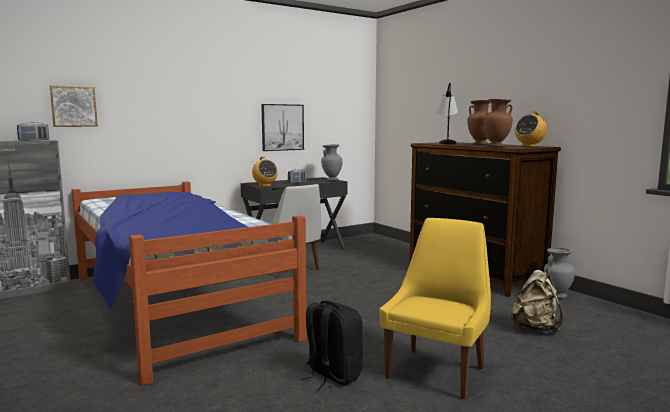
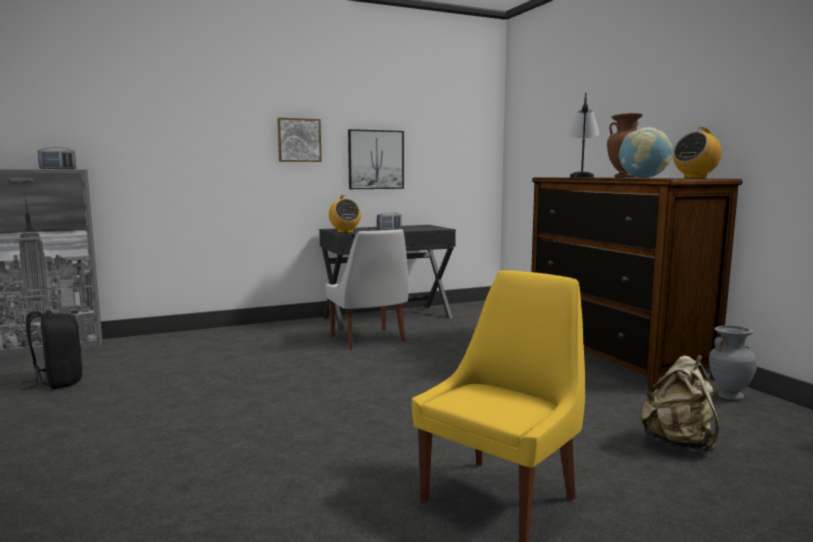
camera: 10 degrees right, 0 degrees up
(73, 106) = (110, 130): picture -> picture (299, 140)
(172, 305) = (200, 376): bed -> none
(331, 180) = (436, 228): grey vase -> none
(332, 375) = (347, 489): black backpack -> black backpack (57, 382)
(496, 146) = (643, 178): brown vase -> globe

